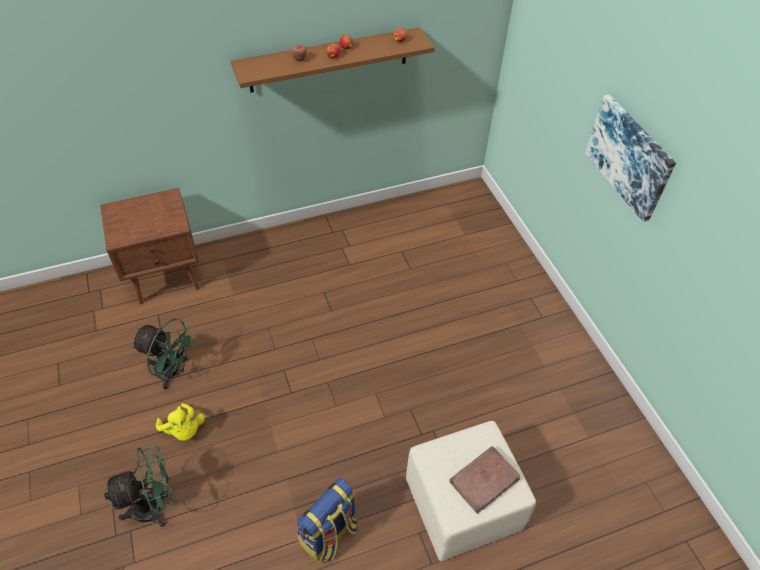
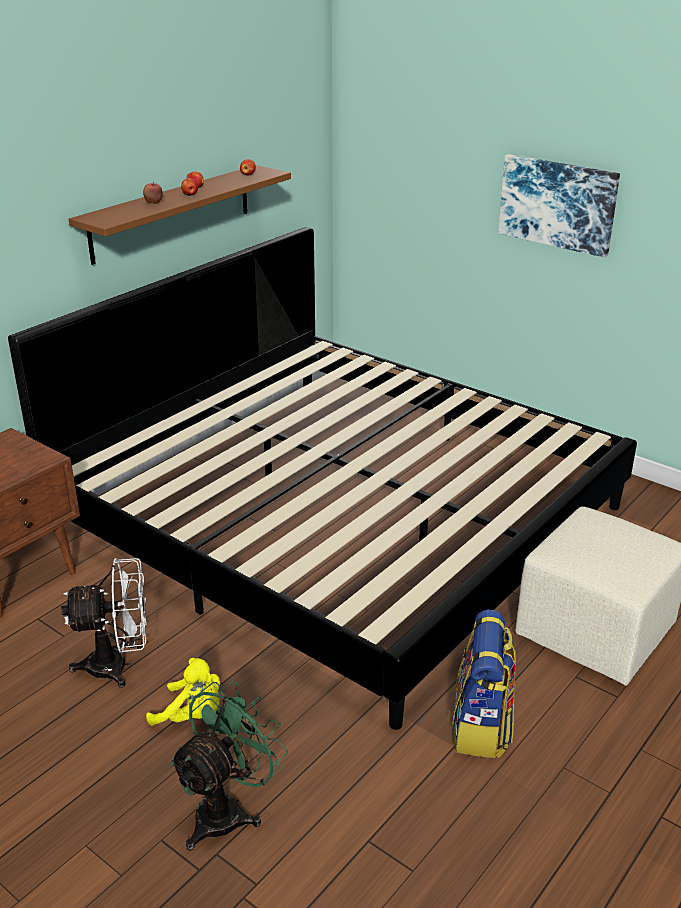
camera: 30 degrees left, 20 degrees down
(173, 372) = (118, 665): green fan -> white fan
(378, 318) = (340, 517): none -> bed
(484, 480) = (628, 547): brown book -> none

